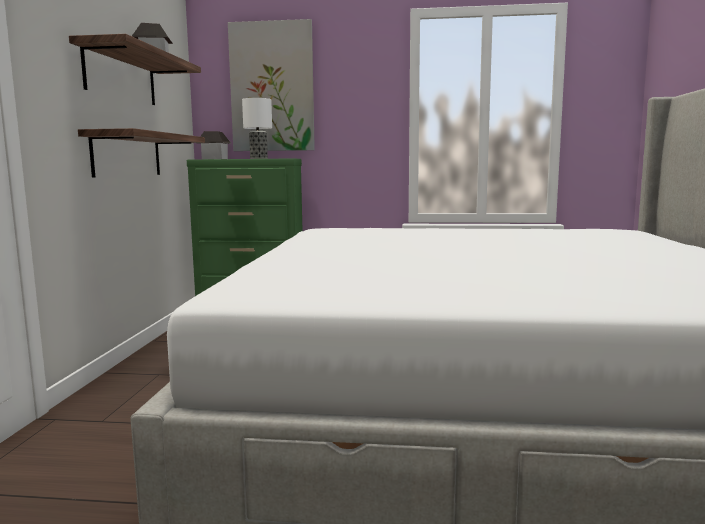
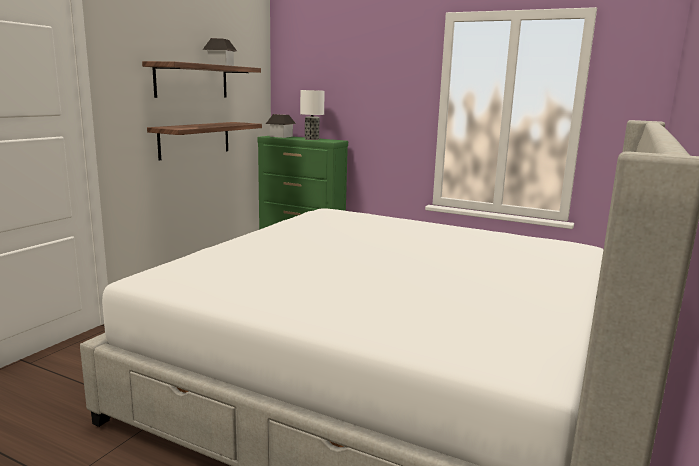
camera: 20 degrees right, 5 degrees up
(272, 87) = (329, 78): picture -> none

